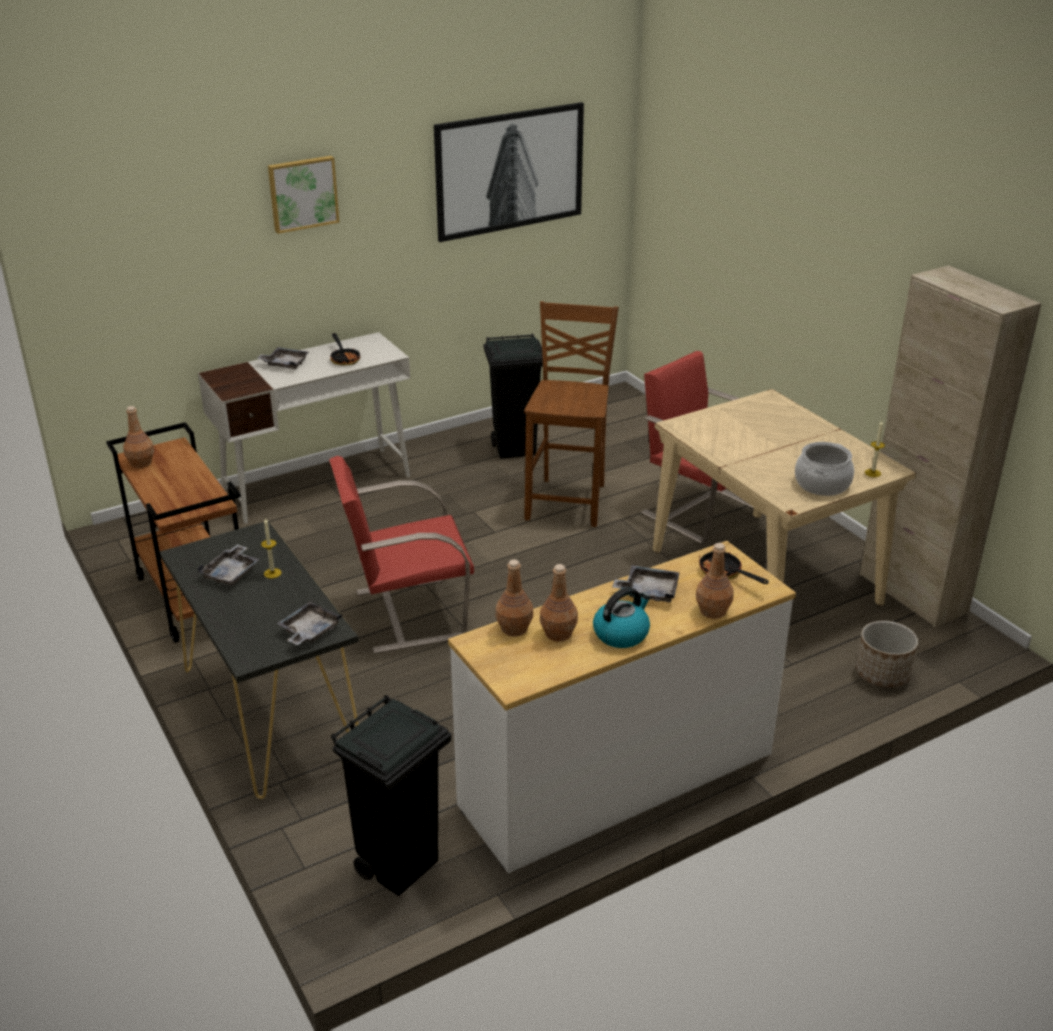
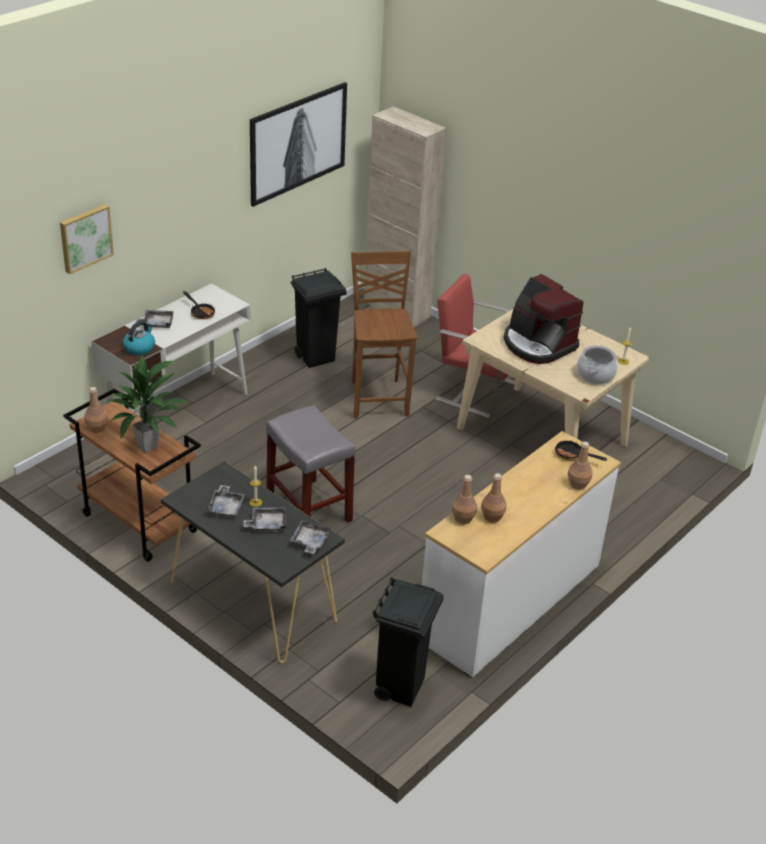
camera: 20 degrees left, 5 degrees up
(185, 490) = (148, 446): none -> potted plant
(302, 193) = (163, 189): picture -> picture (85, 237)
(407, 614) = (308, 508): red chair -> grey stool
(621, 633) = (531, 510): kettle -> kettle (139, 348)
(648, 591) = (532, 477): grey tray -> grey tray (267, 524)
(758, 439) = (538, 344): none -> coffee machine
(882, 673) = (644, 496): planter -> none
(912, 593) = (642, 434): beige cabinet -> beige cabinet (396, 309)

